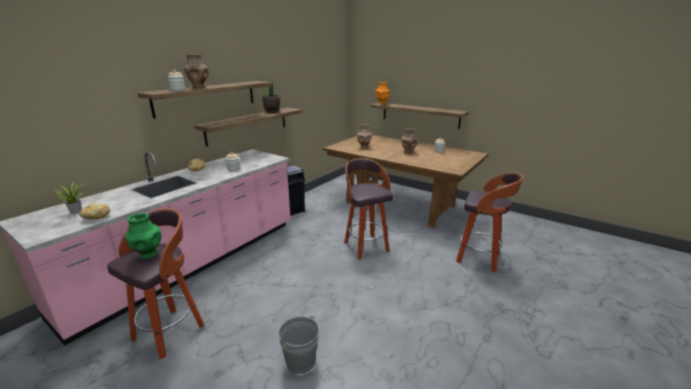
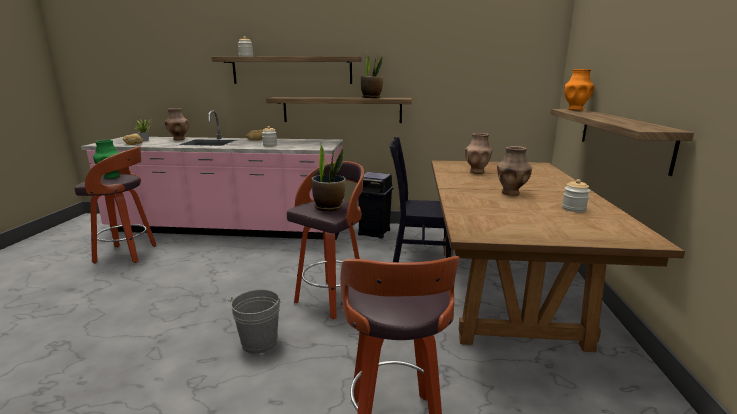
camera: 60 degrees right, 5 degrees down
(198, 87) = (270, 56): brown vase -> brown vase (179, 139)
(300, 361) = (81, 322): grey bucket -> grey bucket (259, 342)
(338, 208) = (418, 253): none -> black chair
(372, 188) = (329, 207): none -> potted plant

